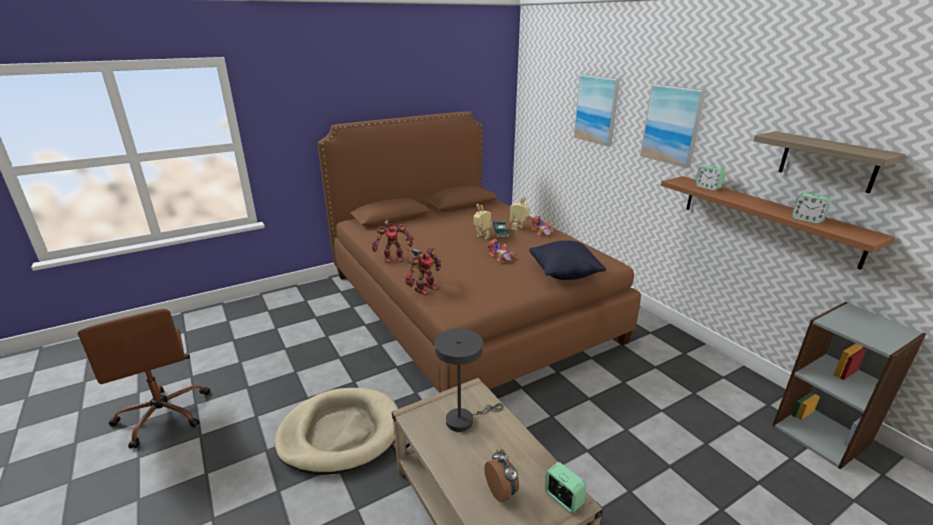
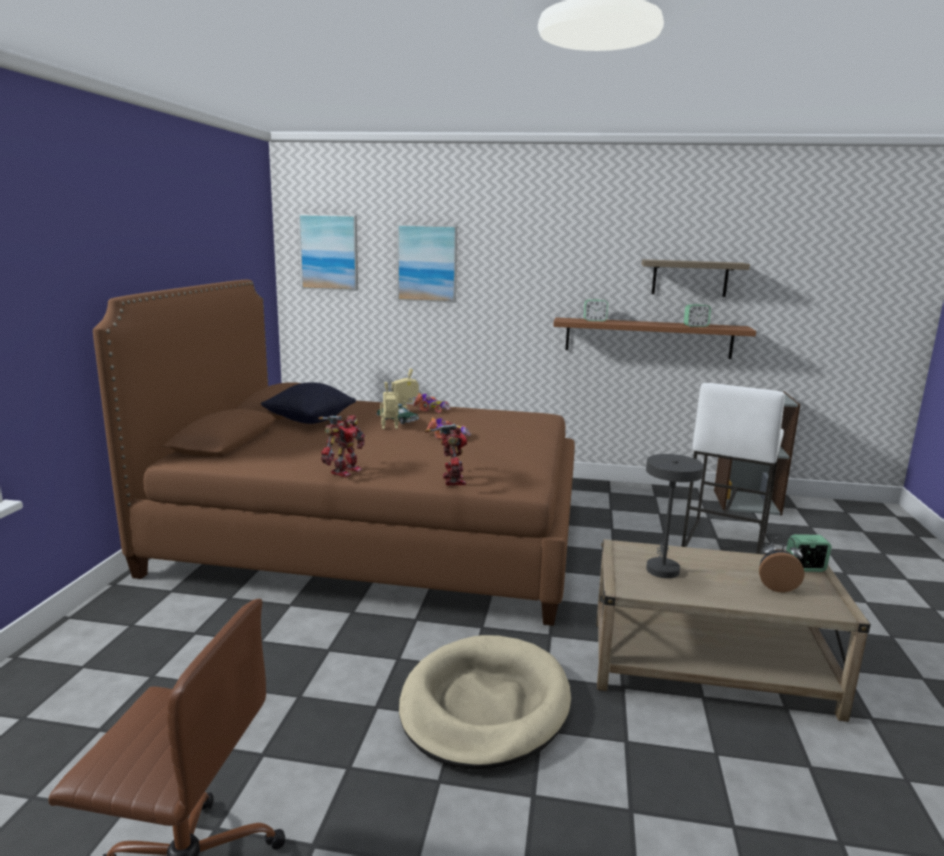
camera: 50 degrees left, 10 degrees down
(564, 274) = (532, 431): black pillow -> black pillow (310, 420)
(672, 125) = (533, 267): picture -> picture (329, 252)
(702, 450) = (723, 543): none -> white stool

